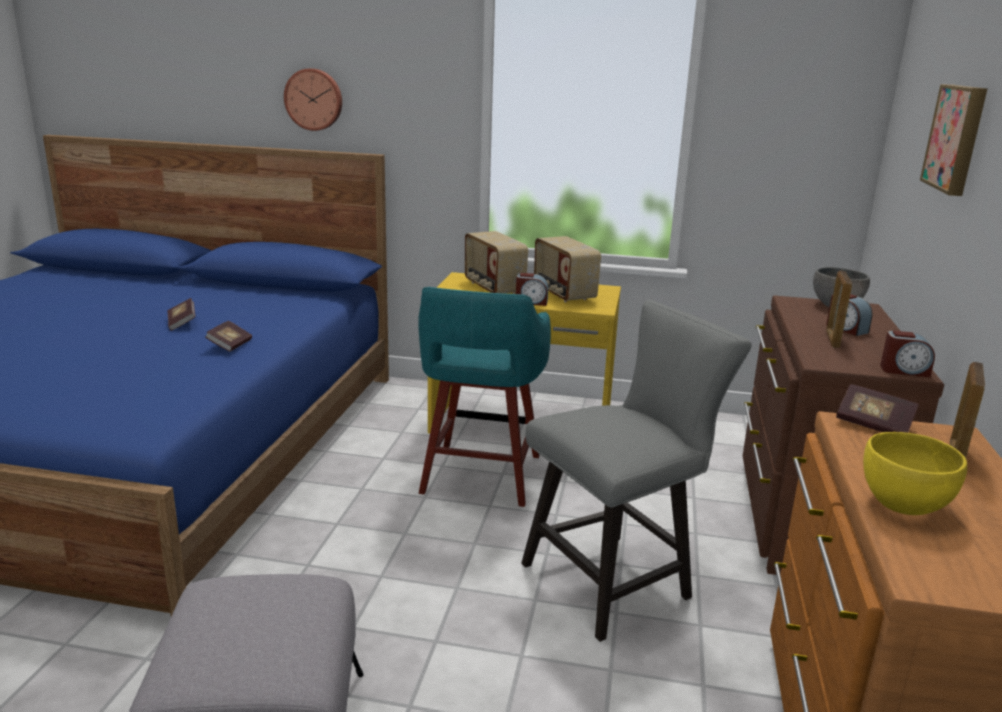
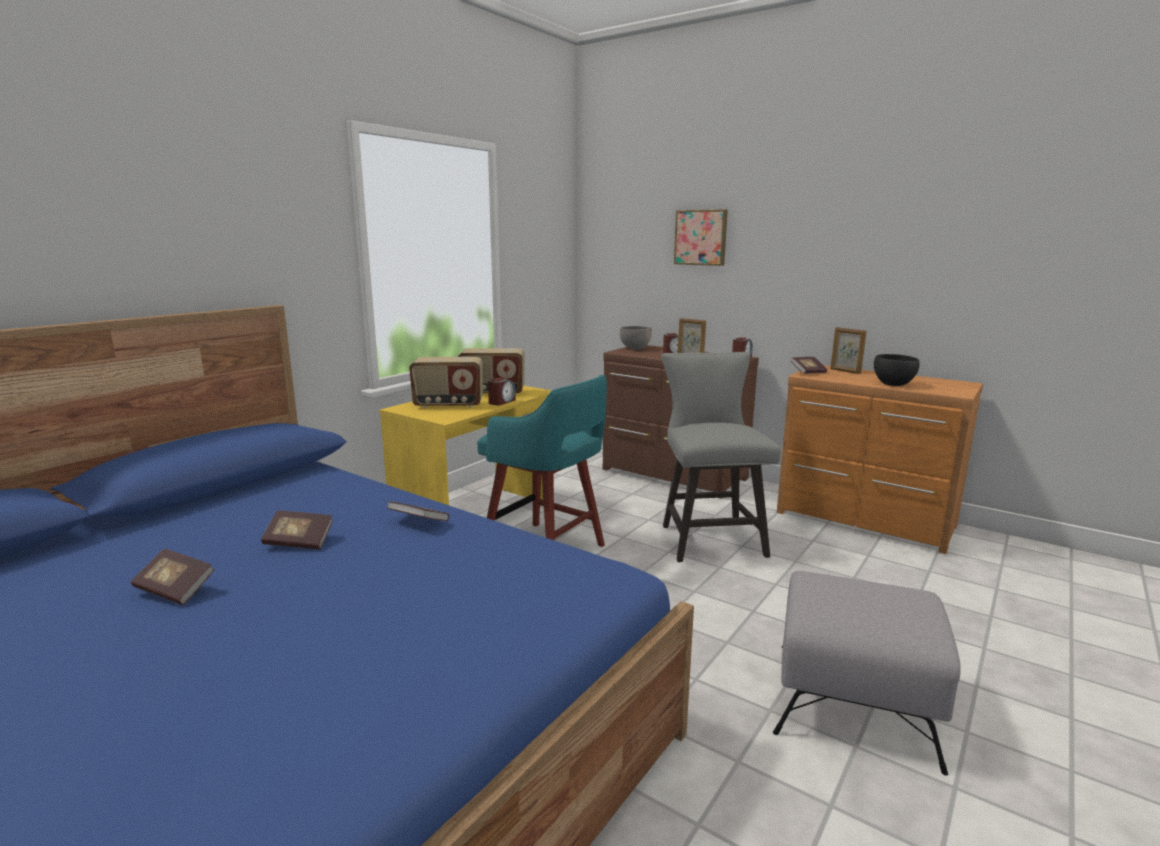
camera: 65 degrees left, 5 degrees down
(103, 314) = (175, 590): none -> book
(314, 99) = (172, 249): wall clock -> none
(903, 505) = (893, 384): yellow bowl -> black bowl

